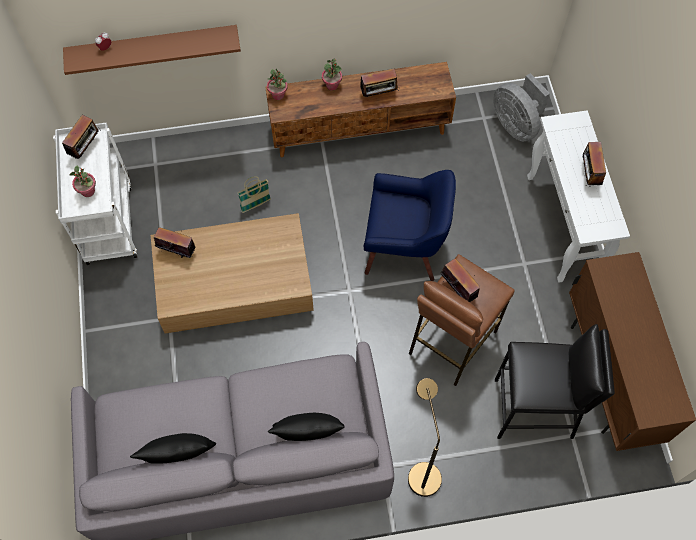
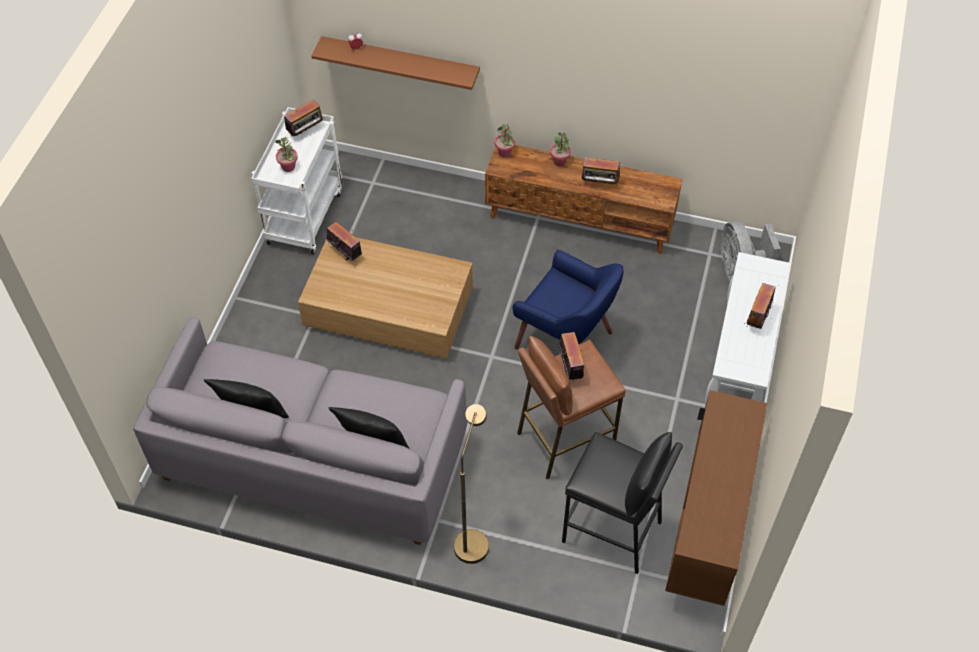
camera: 25 degrees right, 10 degrees down
(256, 205) = (445, 250): basket -> none

